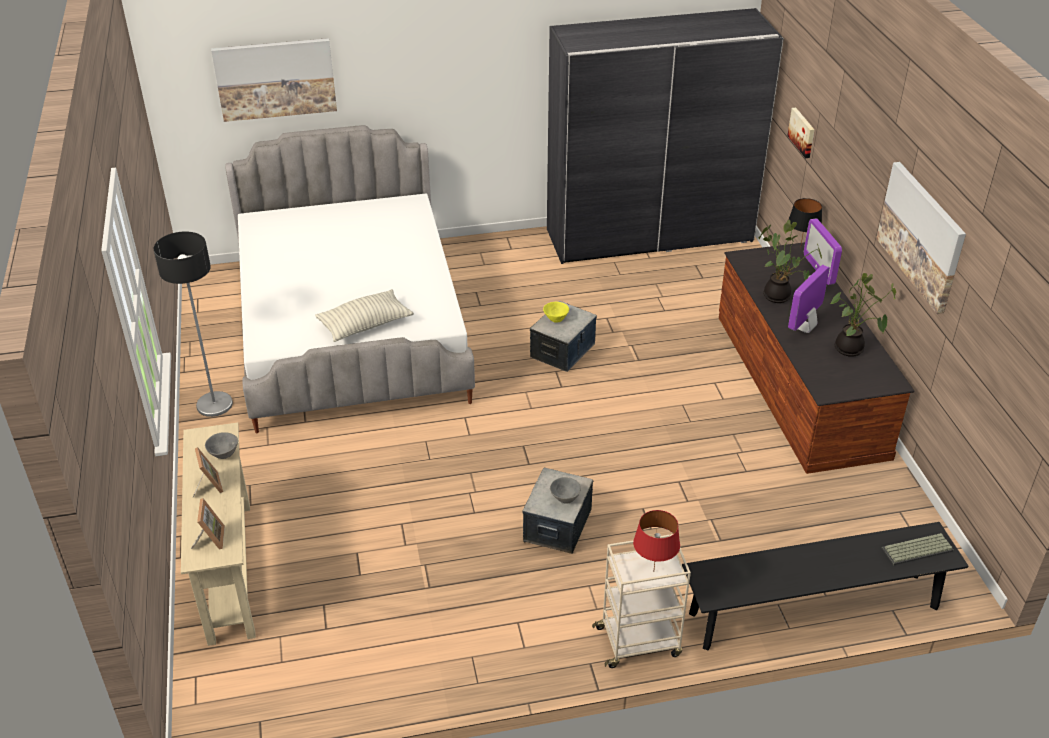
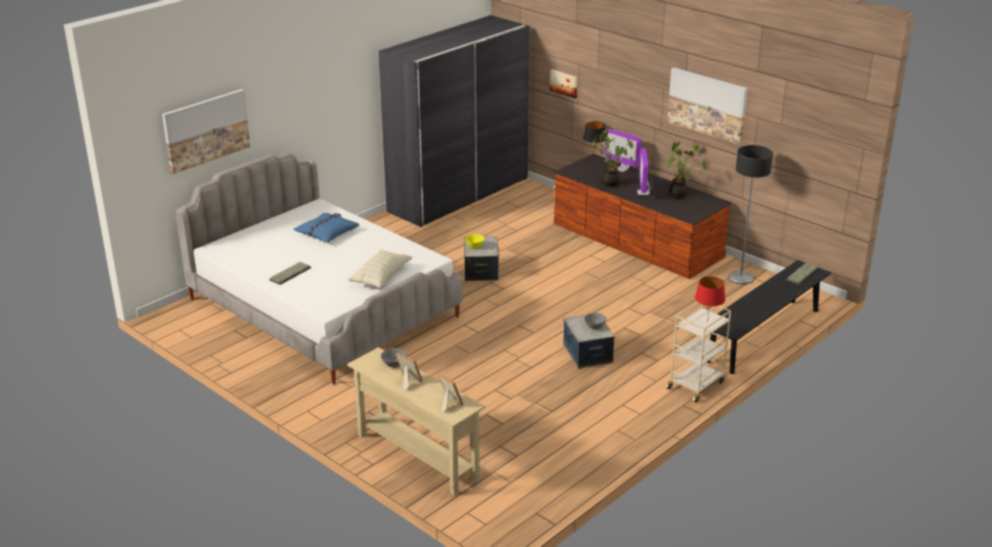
camera: 35 degrees left, 10 degrees down
(214, 404) = (281, 381): floor lamp -> floor lamp (740, 278)
(285, 281) = (290, 273): none -> keyboard
(381, 242) = (326, 232): none -> blue pillow

